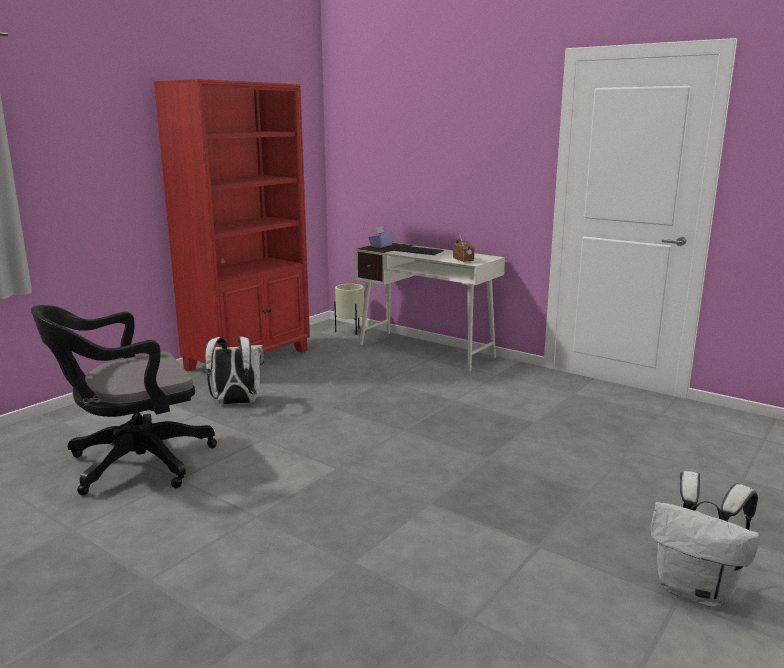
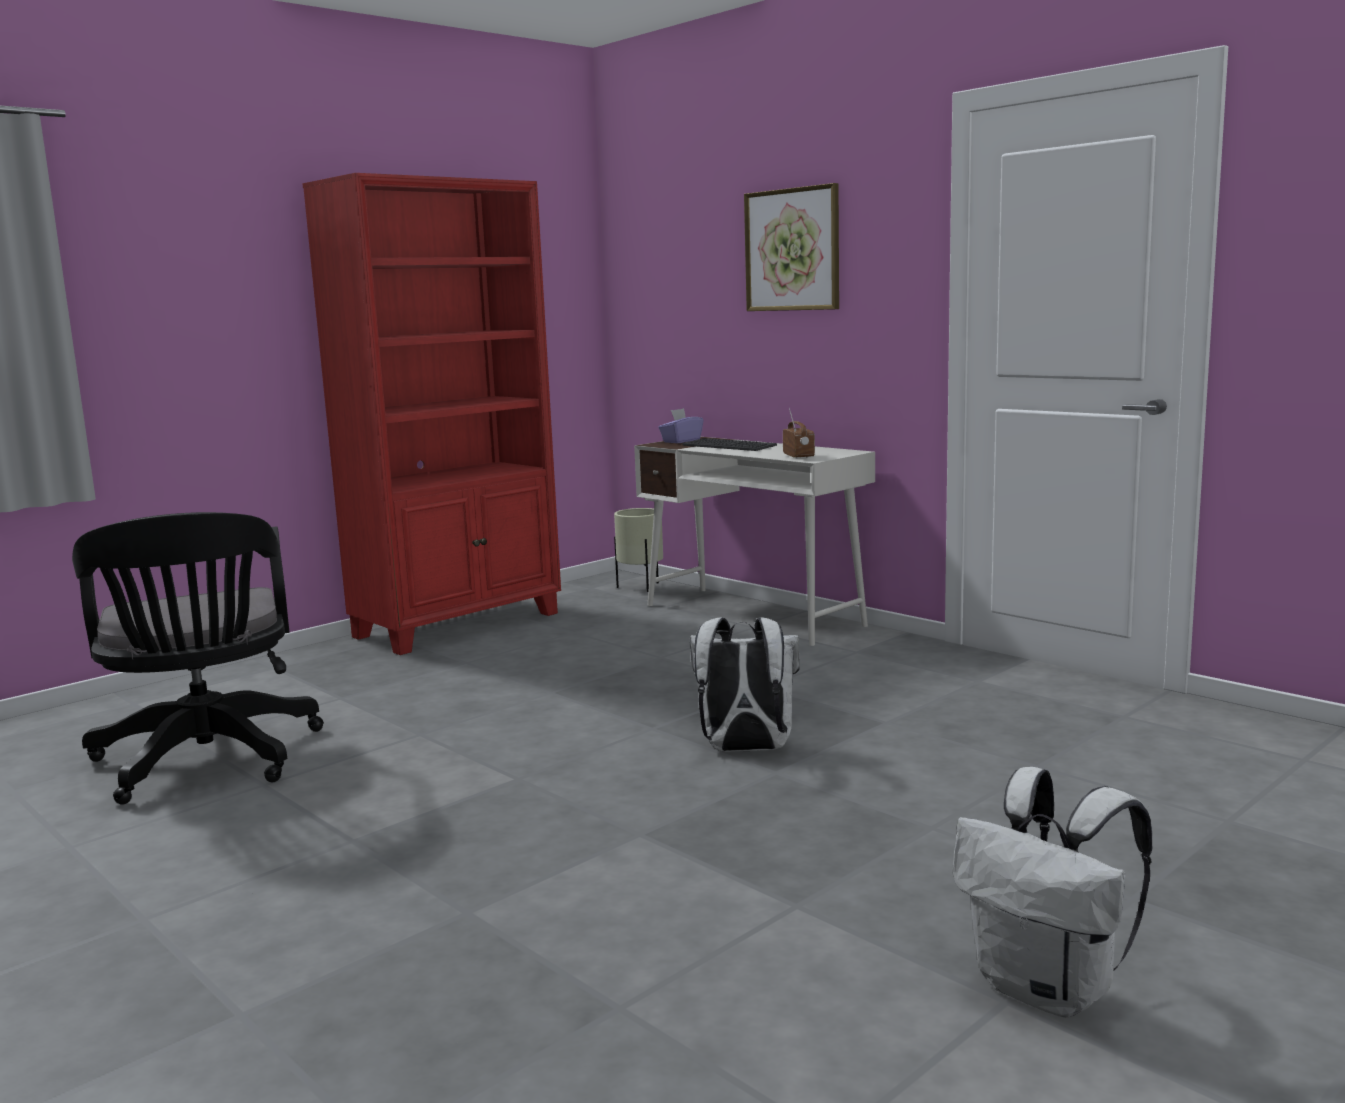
camera: 10 degrees right, 5 degrees down
(133, 464) = (207, 762): black office chair -> black office chair turned 90 degrees counterclockwise
(236, 403) = (406, 684): white backpack -> white backpack (745, 750)
(455, 133) = (792, 250): none -> picture

